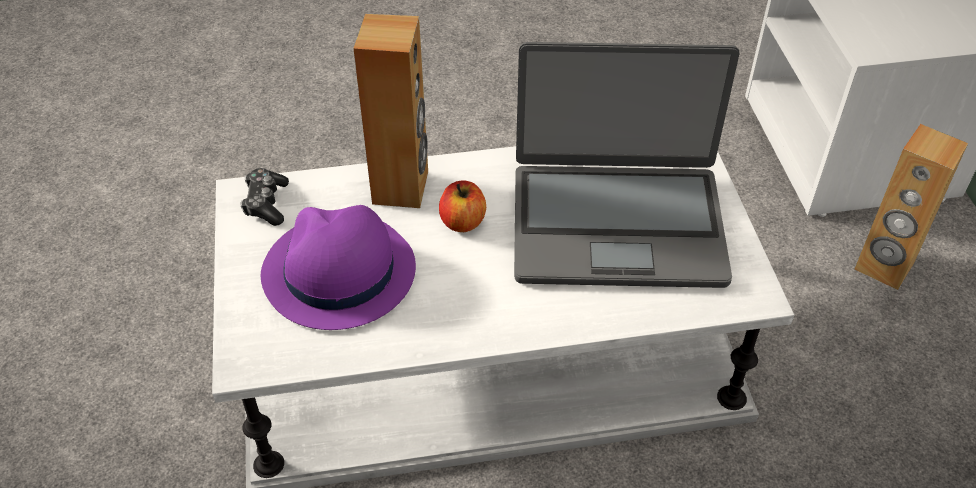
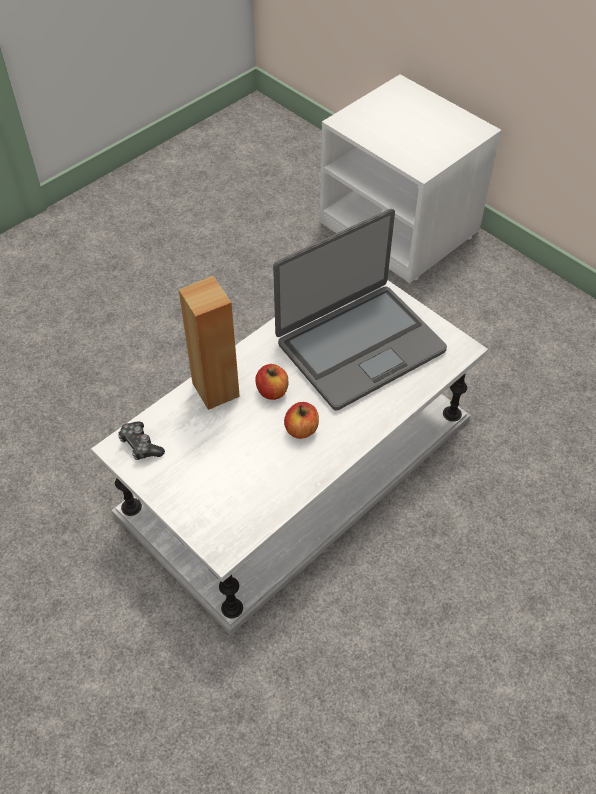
camera: 35 degrees left, 5 degrees up
(338, 273) = (227, 463): purple hat -> none
(457, 282) = (301, 429): none -> apple
(883, 267) = (469, 294): brown speaker -> none

